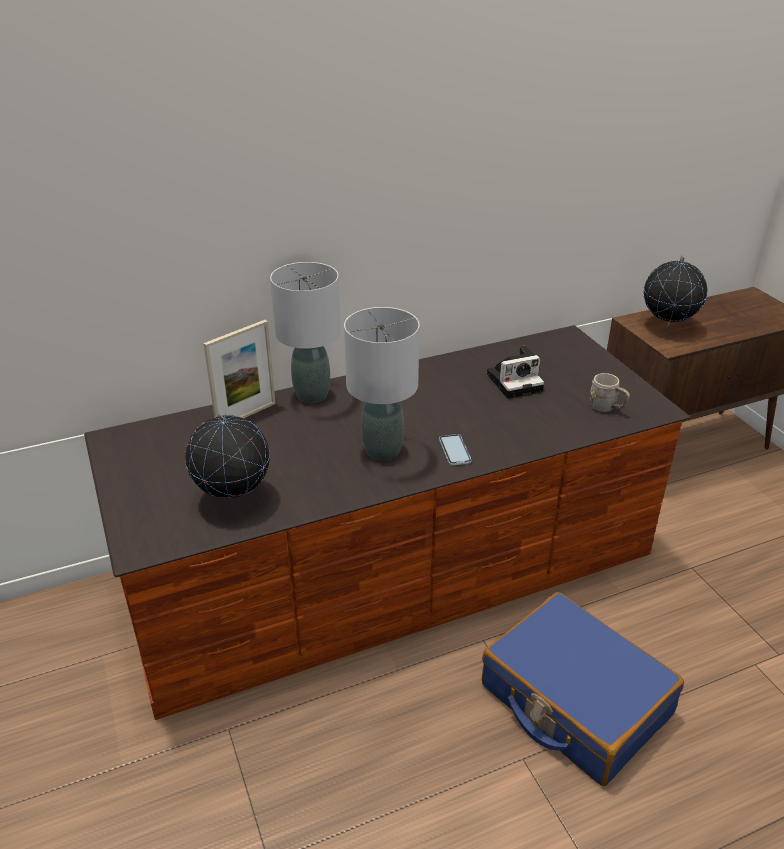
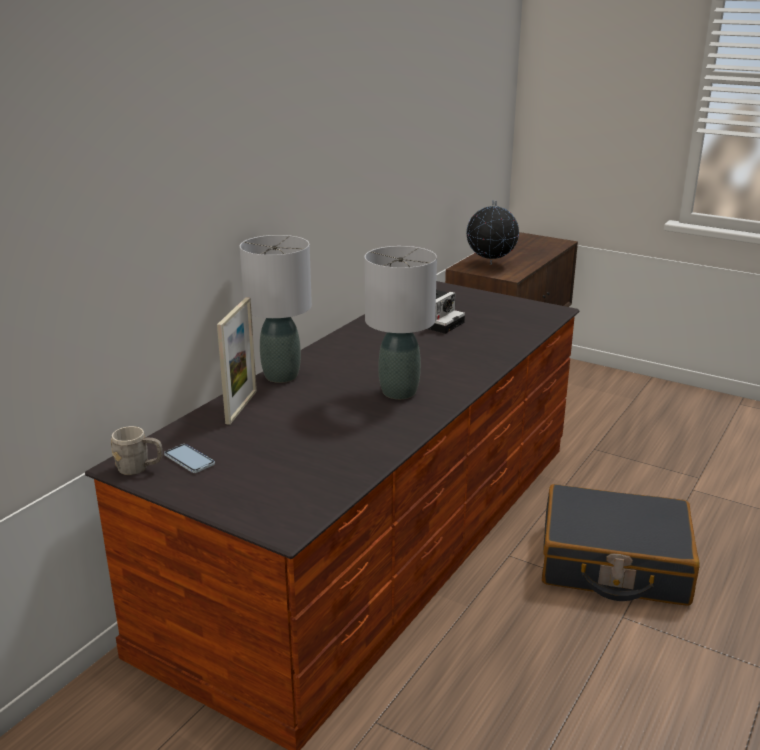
camera: 35 degrees left, 10 degrees down
(234, 498) = (321, 463): globe -> none
(454, 451) = (455, 375): phone -> phone (189, 460)
(574, 701) = (613, 563): blue suitcase -> black suitcase
(607, 408) = (522, 319): grey mug -> grey mug (139, 469)

